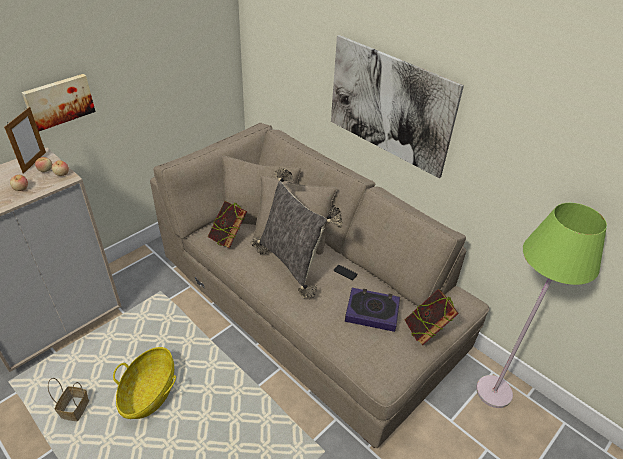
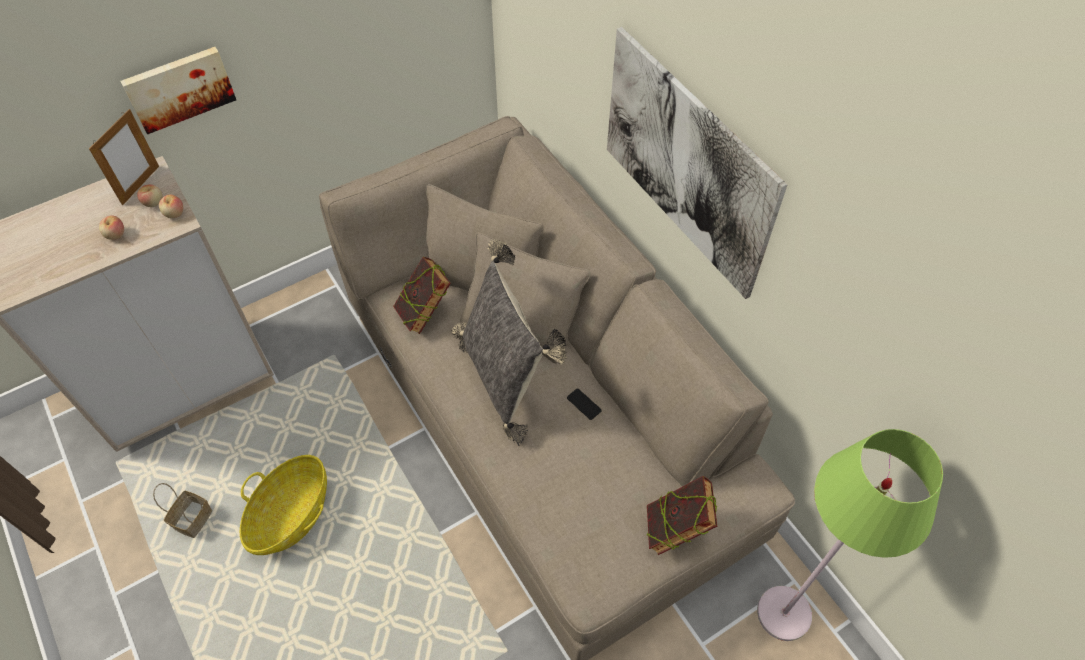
camera: 15 degrees right, 15 degrees up
(372, 312) = (603, 481): book -> none

